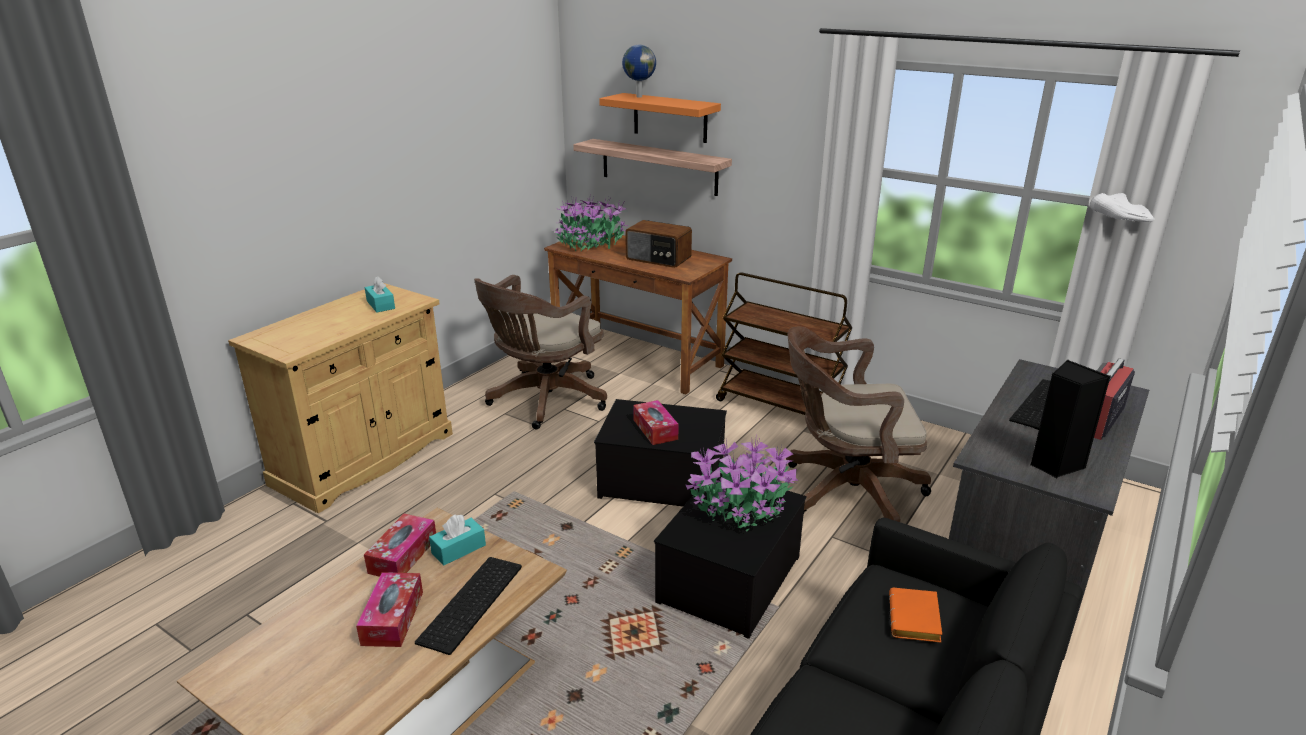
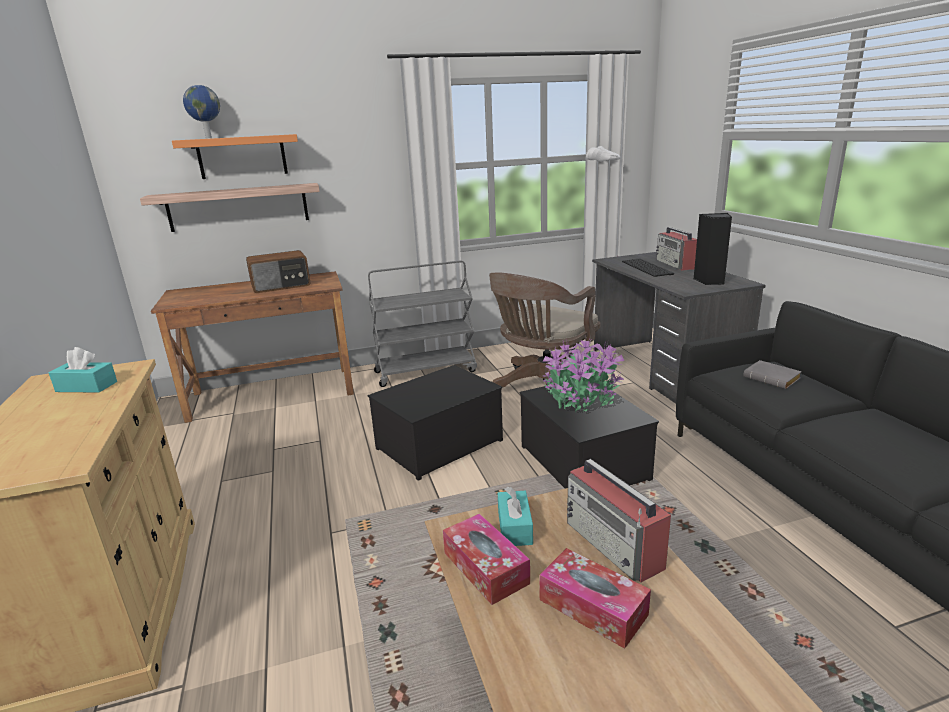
camera: 50 degrees left, 5 degrees down
(472, 605) = (614, 545): keyboard -> radio
(544, 401) = (244, 454): brown office chair -> none
(591, 244) = (196, 296): potted plant -> none
(655, 429) = (436, 394): tissue box -> none
(780, 406) = (426, 371): brown cart -> grey cart
(916, 621) = (773, 379): orange book -> grey book

